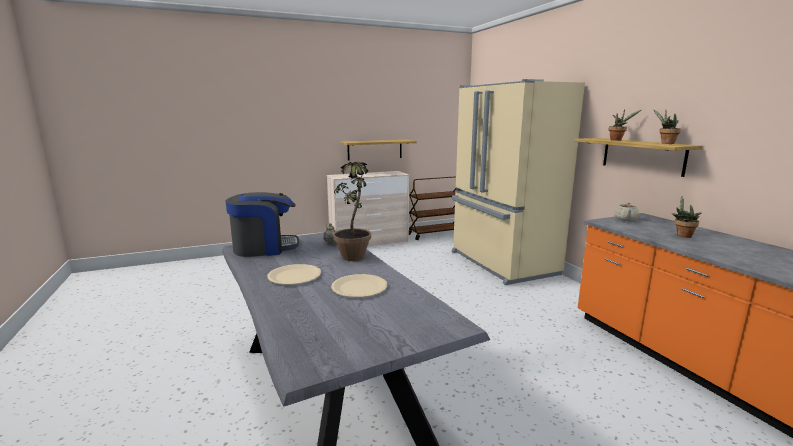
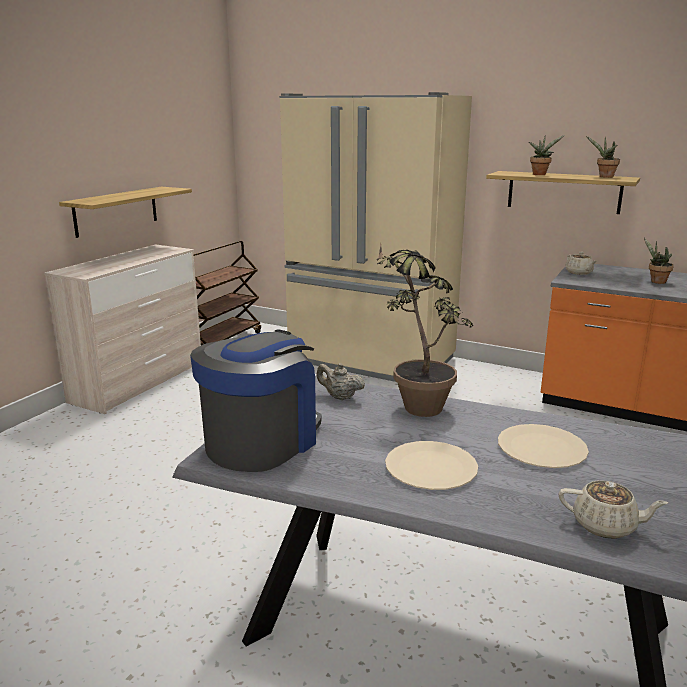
camera: 40 degrees left, 5 degrees up
(299, 321) = (605, 526): none -> beige teapot

